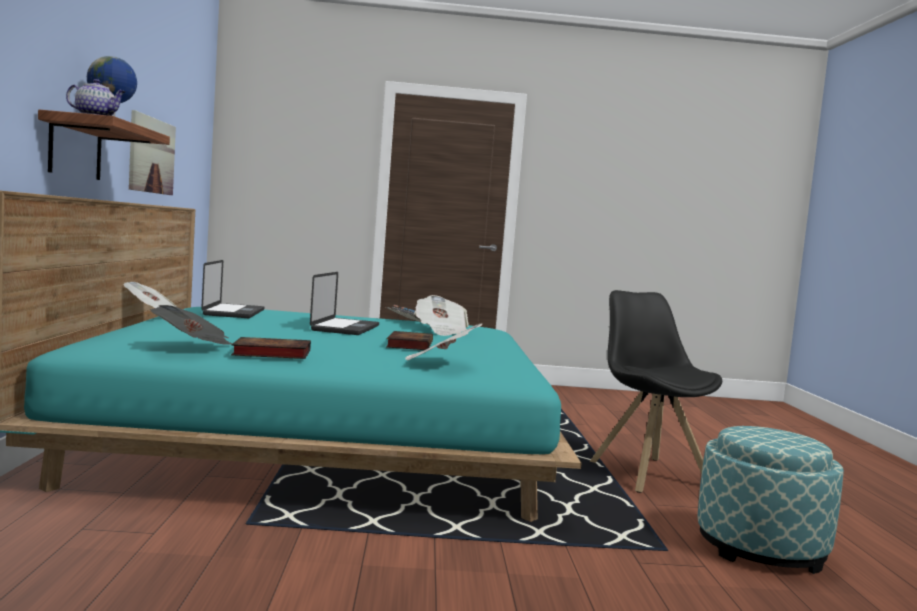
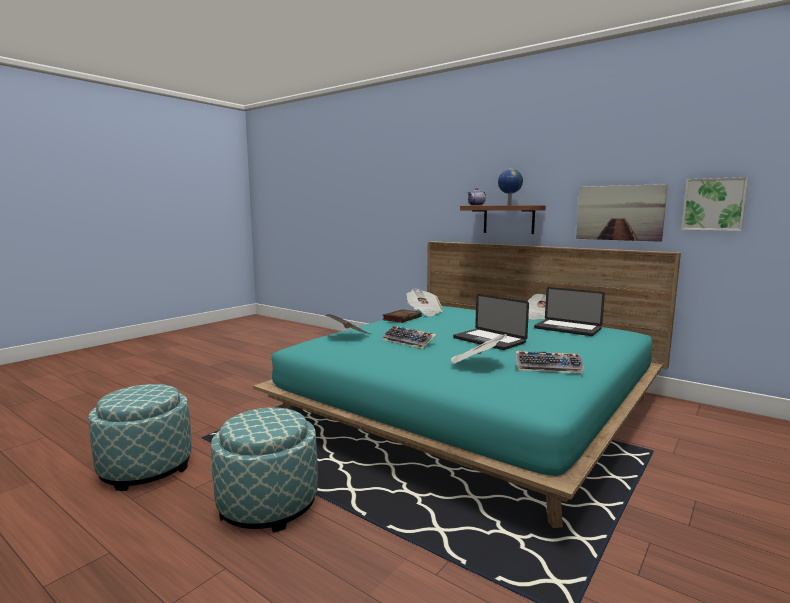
camera: 130 degrees right, 5 degrees up
(187, 156) = (713, 204): none -> picture
(409, 345) = (409, 342): book -> keyboard
(648, 474) = (268, 504): black chair -> ottoman

